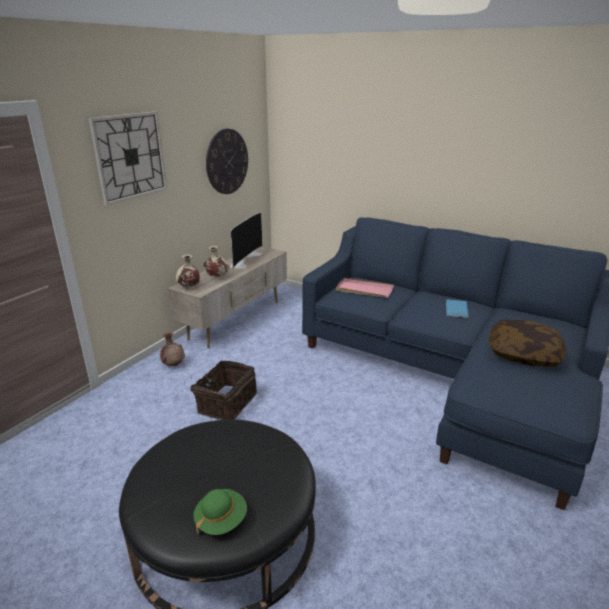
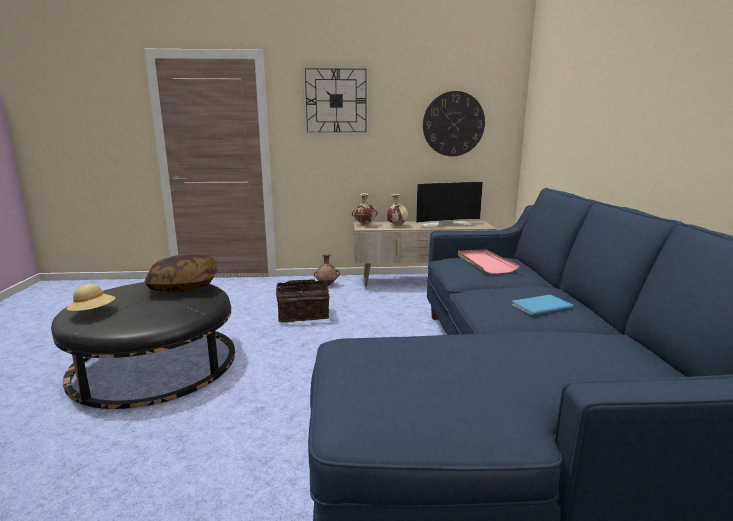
camera: 55 degrees right, 10 degrees down
(221, 520) = (93, 312): green hat -> beige hat
(523, 354) = (486, 358): pillow -> pillow (184, 286)

